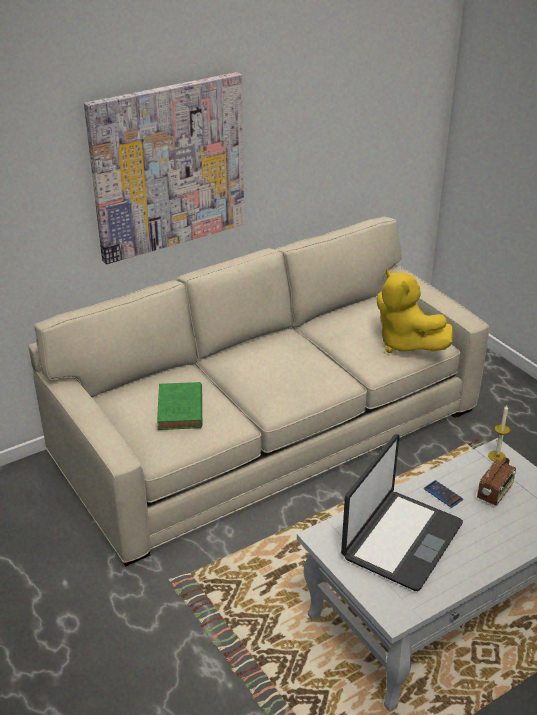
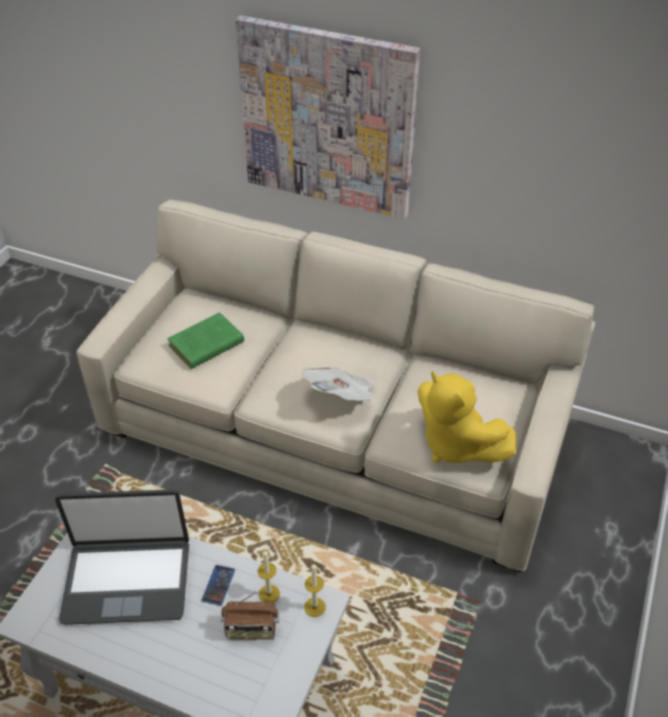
camera: 55 degrees right, 10 degrees up
(312, 369) = (341, 396): none -> newspaper
(405, 343) = (455, 444): yellow plush toy -> yellow plush toy turned 60 degrees counterclockwise
(469, 473) = (269, 594): none -> candle

